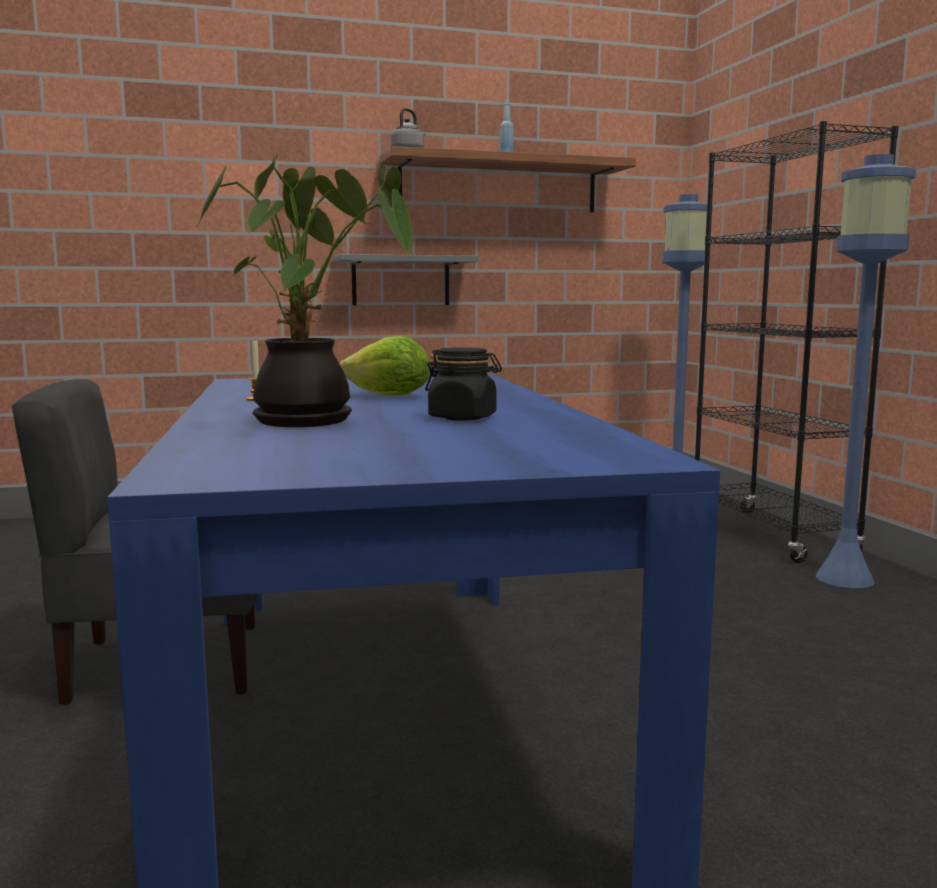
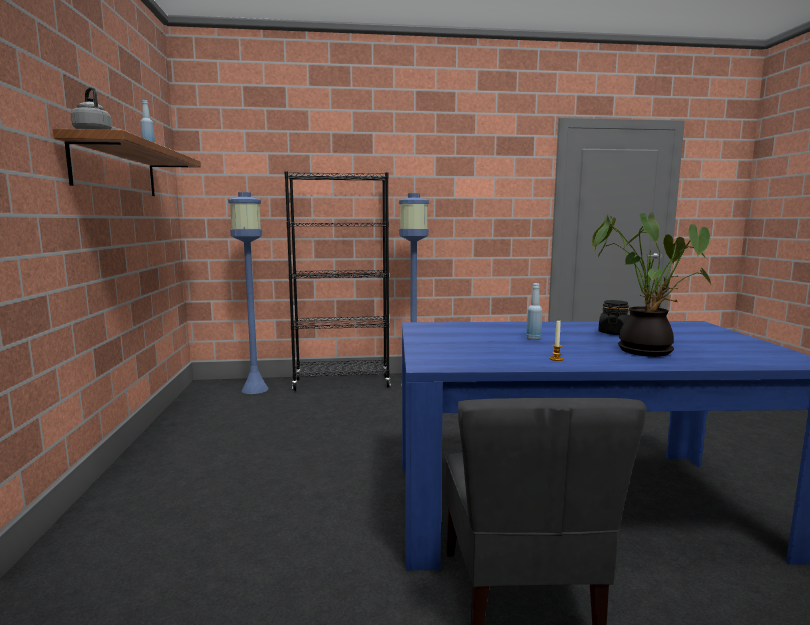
camera: 80 degrees left, 0 degrees up
(389, 396) = (533, 339): lettuce -> blue bottle
(400, 281) = (79, 262): grey shelf -> none

